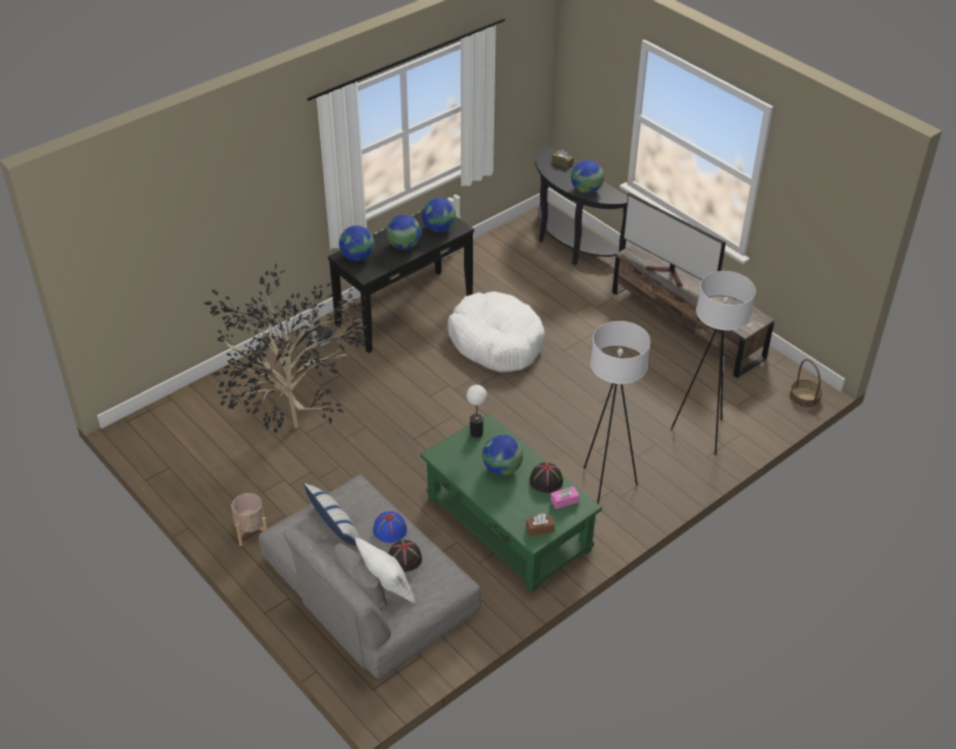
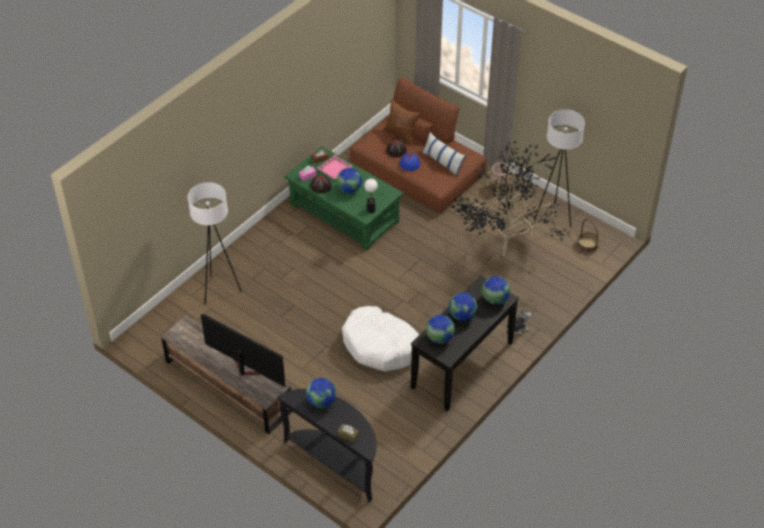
camera: 170 degrees right, 5 degrees up
(367, 585) = (418, 168): grey sofa -> brown sofa
(387, 589) = (401, 135): white pillow -> brown pillow
(519, 507) = (334, 169): none -> pink tray
(605, 486) = (285, 244): white floor lamp -> white floor lamp (553, 217)
(804, 397) = (140, 331): basket -> basket (587, 245)

